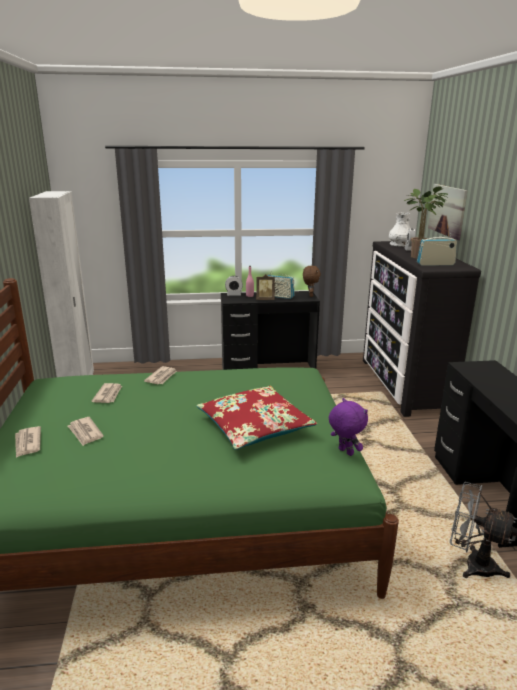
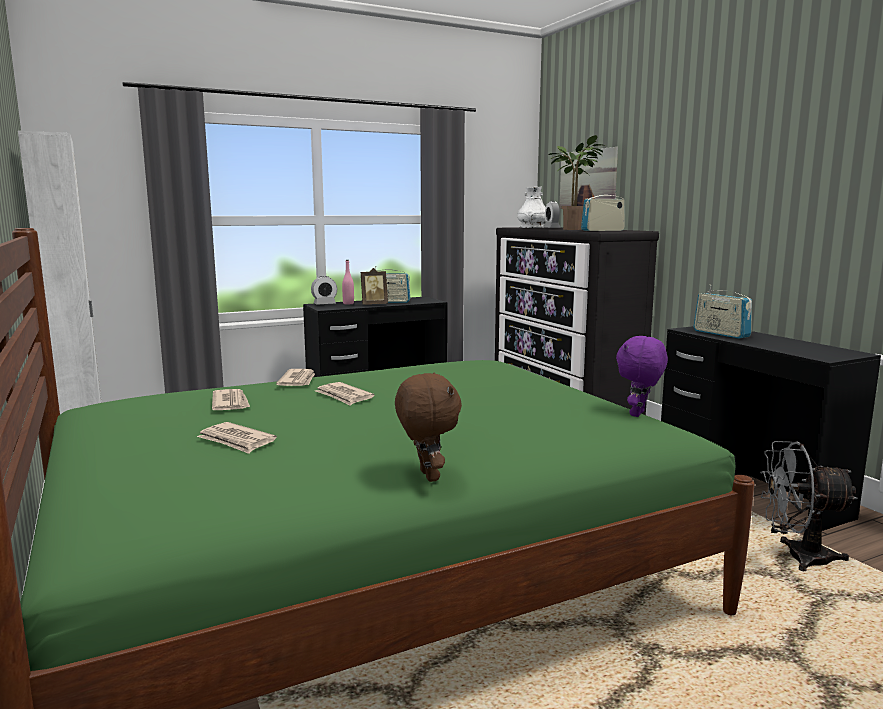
camera: 20 degrees left, 10 degrees down
(27, 443) = (138, 465): newspaper -> newspaper (344, 396)
(254, 427) = (496, 405): red pillow -> none
(310, 295) = (429, 299): brown plush toy -> brown plush toy (427, 476)
(345, 452) = (638, 414): purple plush toy -> purple plush toy turned 90 degrees counterclockwise
(483, 376) = (721, 334): none -> radio

